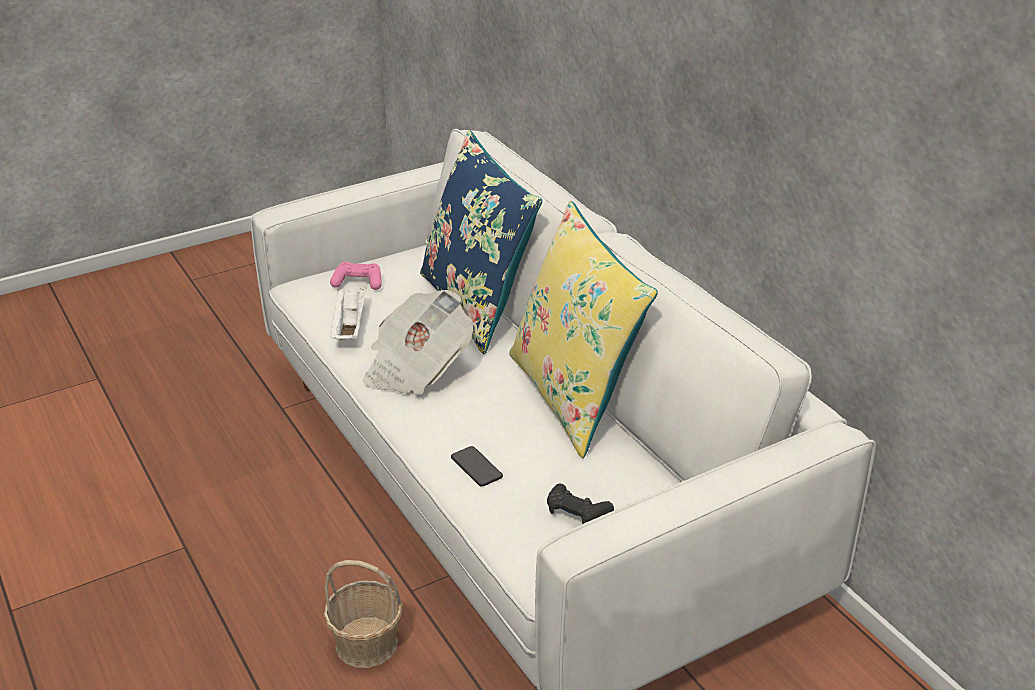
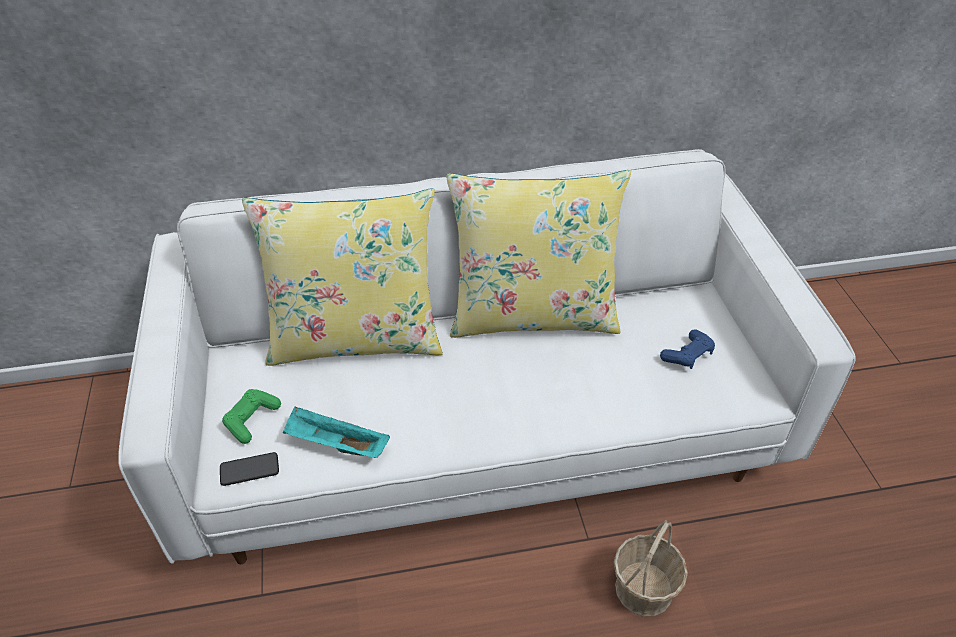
camera: 70 degrees left, 10 degrees up
(349, 326) = (335, 445): white tray -> turquoise tray
(358, 282) = (252, 420): pink game controller -> green game controller
(416, 368) = (443, 407): newspaper -> none
(476, 467) = (614, 400): phone -> phone (249, 470)
(477, 305) = (355, 338): blue pillow -> yellow pillow
(576, 512) = (687, 355): black game controller -> blue game controller

